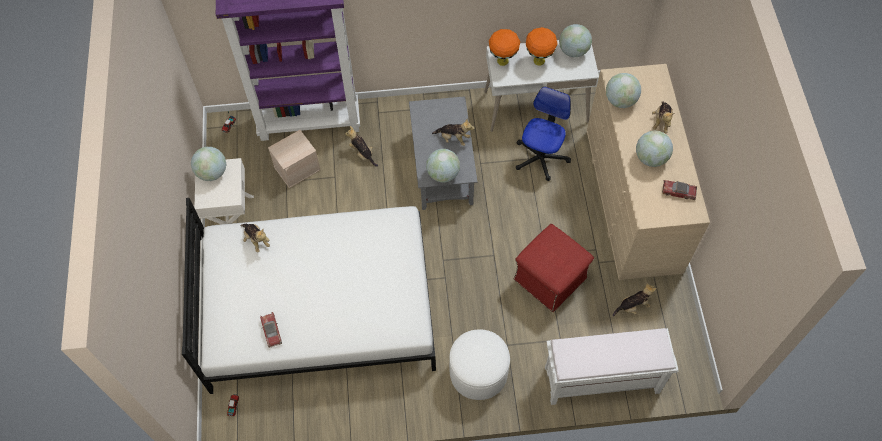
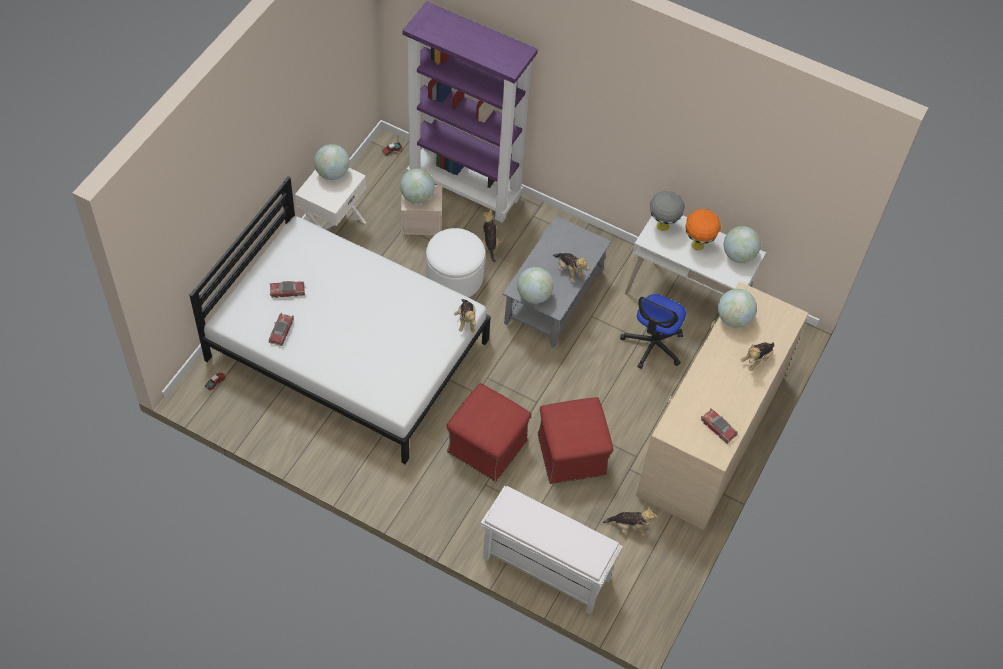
camera: 30 degrees right, 5 degrees down
(250, 294) = (287, 291): none -> toy car
(256, 240) = (327, 251): plush toy -> plush toy (466, 320)
(478, 372) = (440, 490): white ottoman -> white ottoman (454, 277)
(484, 314) = (486, 446): none -> red ottoman
(503, 61) = (662, 226): orange table lamp -> grey table lamp
(540, 157) = (653, 345): office chair -> office chair turned 150 degrees clockwise
(650, 158) = (718, 384): globe -> globe (417, 197)

